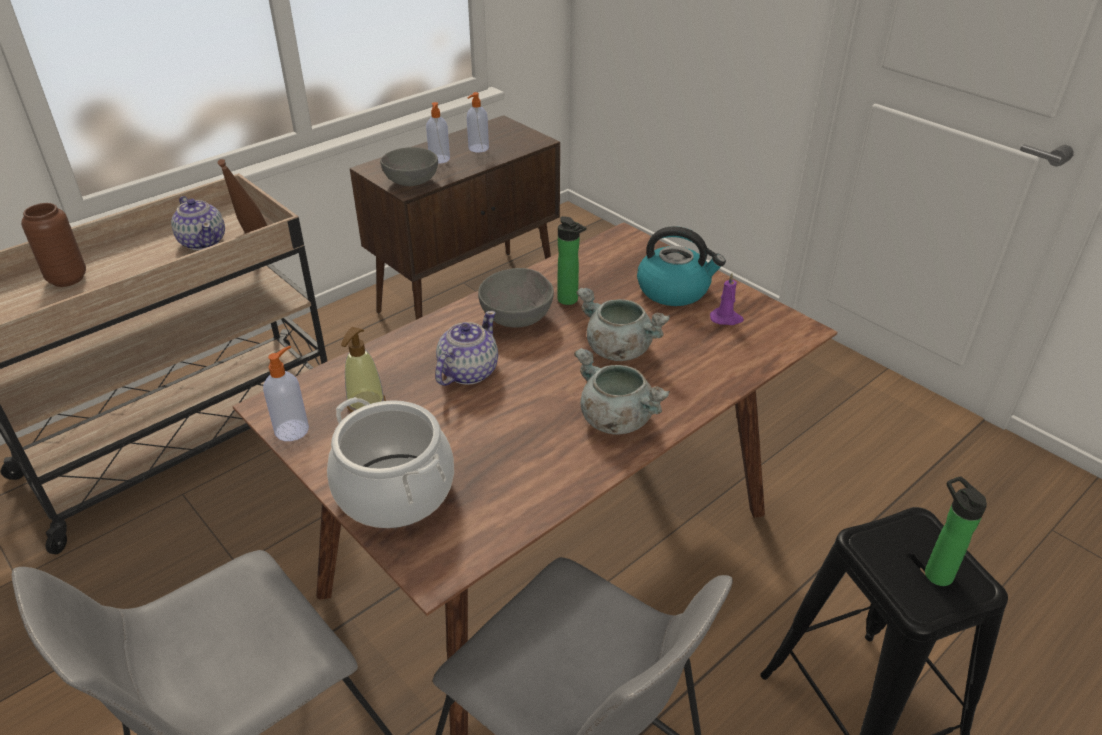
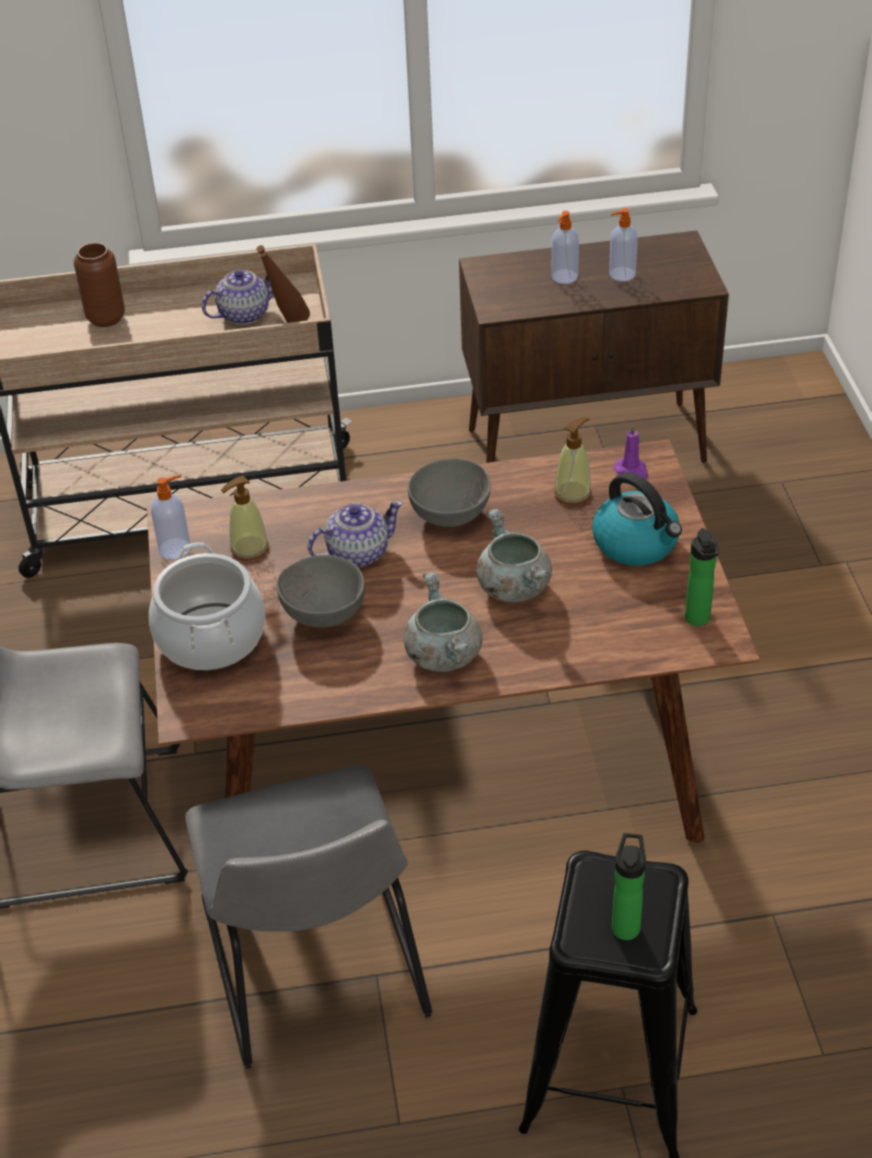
camera: 35 degrees right, 5 degrees up
(203, 241) = (243, 314): teapot -> teapot turned 120 degrees counterclockwise
(410, 182) = (506, 300): grey bowl -> grey bowl (322, 611)
(570, 301) = (519, 514): bottle -> bottle (698, 620)
(594, 274) = (573, 493): none -> soap dispenser
(726, 319) = (656, 597): purple candle -> purple candle (632, 470)

